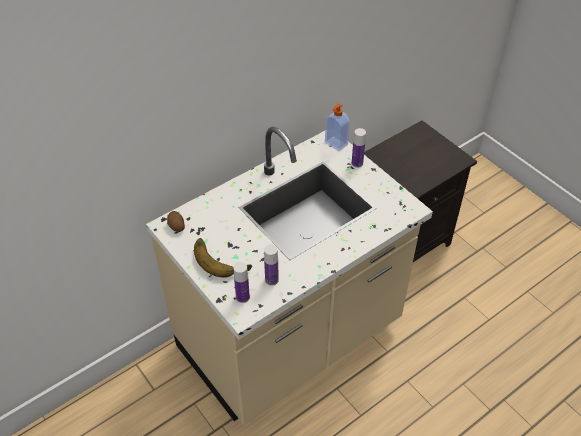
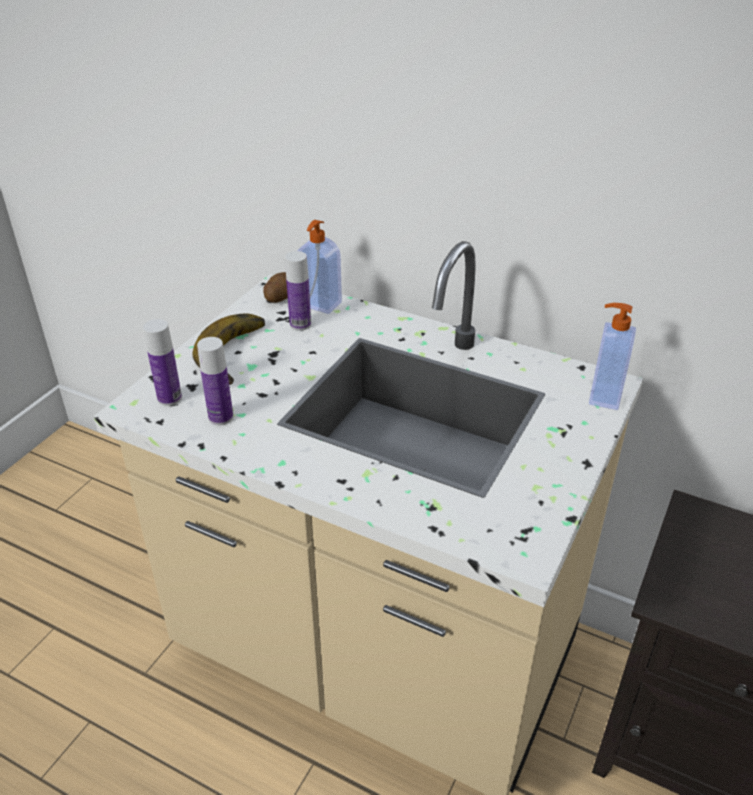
camera: 65 degrees right, 10 degrees down
(196, 212) = (319, 305): none -> soap dispenser
(357, 163) = (580, 436): bottle -> bottle (300, 324)

